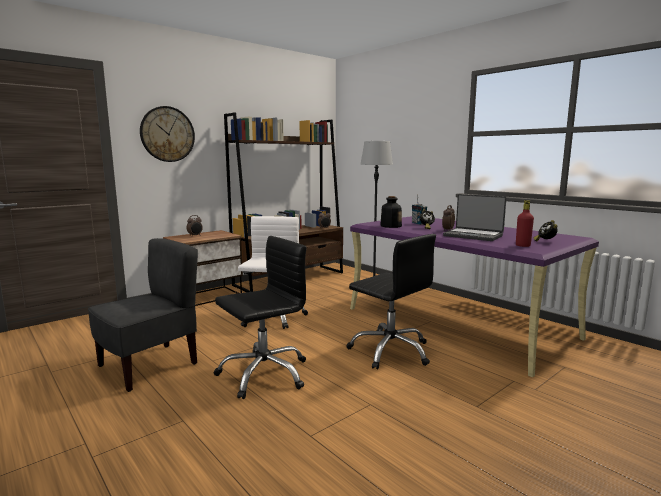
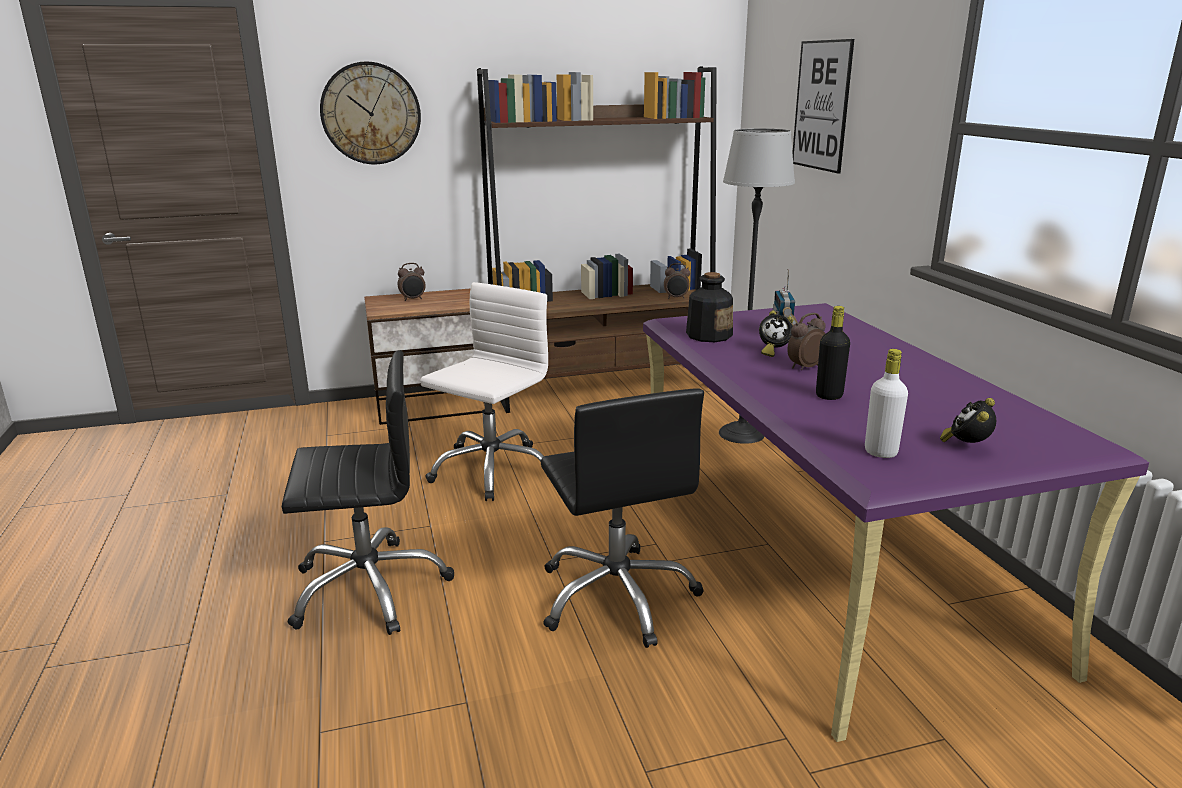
camera: 25 degrees right, 10 degrees up
(149, 366) = (237, 528): grey chair -> none
(389, 134) = (821, 105): none -> picture
(473, 235) = (829, 396): laptop -> black bottle
(523, 245) = (880, 452): red bottle -> white bottle

